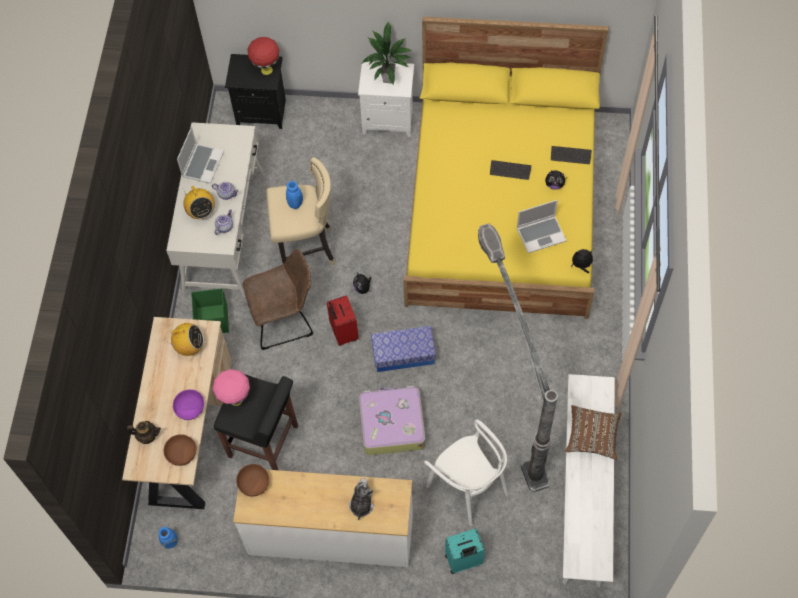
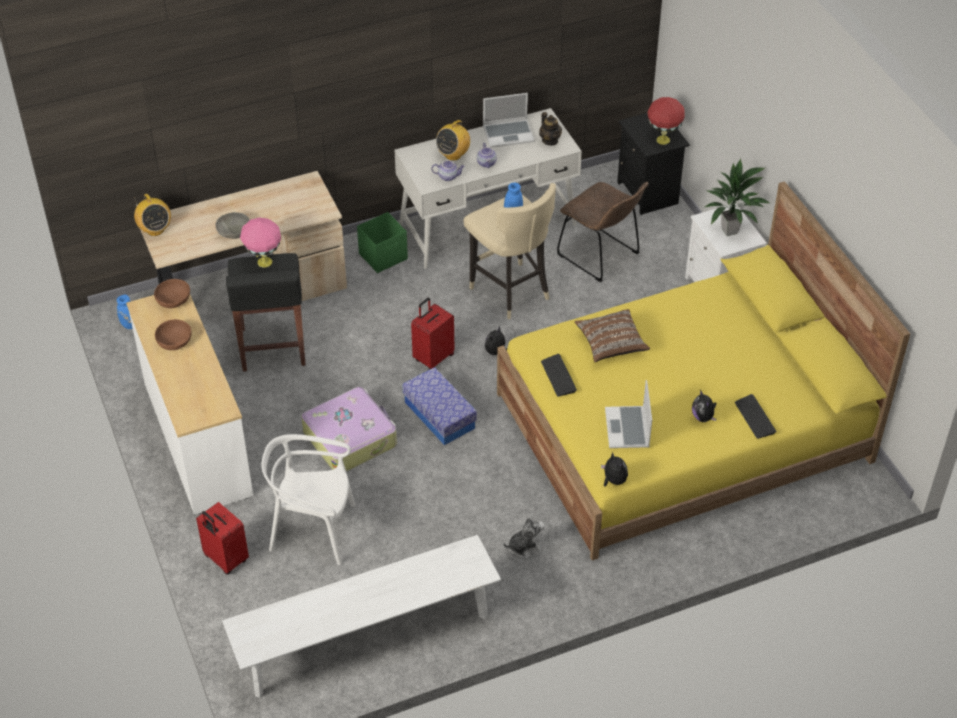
camera: 60 degrees right, 15 degrees down
(147, 436) = (188, 217): teapot -> teapot (550, 140)
(181, 453) = (184, 246): brown bowl -> brown bowl (175, 342)
(190, 347) = (300, 206): radio -> radio (155, 230)
(190, 408) = (234, 233): purple bowl -> grey bowl
(284, 319) = (418, 307): brown chair -> brown chair (601, 256)
(361, 504) = (193, 386): plush toy -> plush toy (524, 547)
(463, 561) = (225, 559): turquoise suitcase -> red suitcase
(468, 487) = (313, 530): white chair -> white chair turned 75 degrees clockwise
(507, 407) = (430, 528): floor lamp -> none
(510, 170) = (691, 371): keyboard -> keyboard (558, 376)
(541, 234) = (628, 429): laptop -> laptop turned 45 degrees clockwise
(592, 436) = (411, 585): brown pillow -> brown pillow (611, 343)

